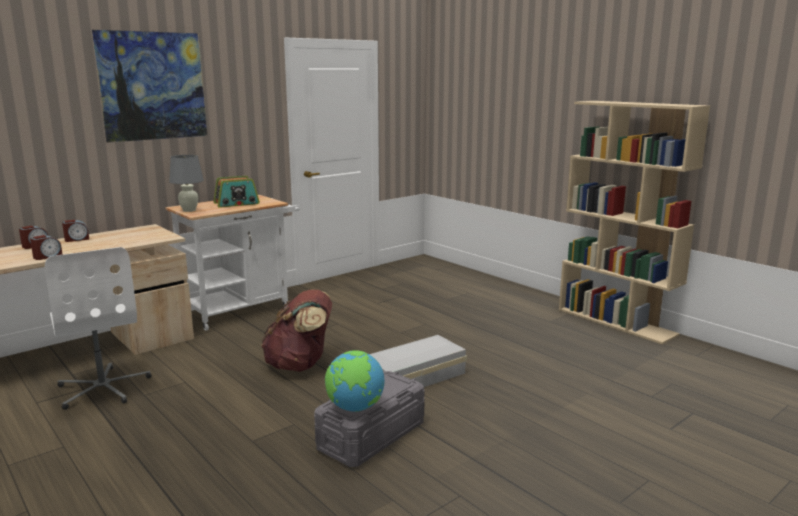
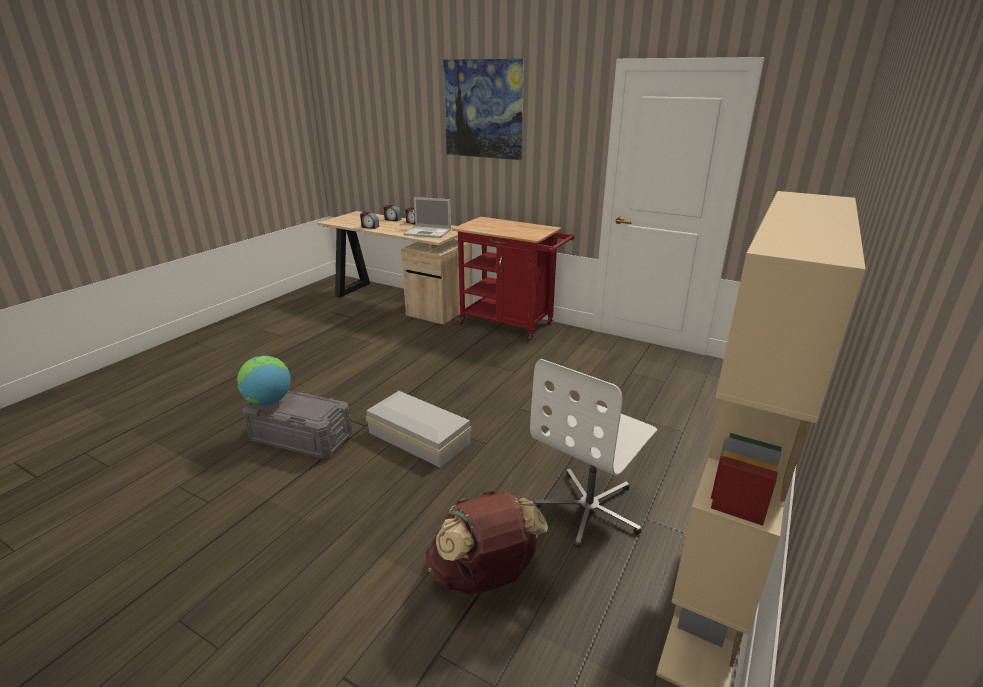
camera: 70 degrees right, 10 degrees up
(103, 388) = (354, 322): white office chair -> white office chair (589, 509)
(136, 237) = (429, 232): none -> laptop
(189, 210) = (474, 223): grey table lamp -> none
(236, 203) = (513, 229): radio -> none
(242, 310) = (511, 324): white cart -> red cart
(300, 365) = (417, 376): brown backpack -> brown backpack (484, 577)

